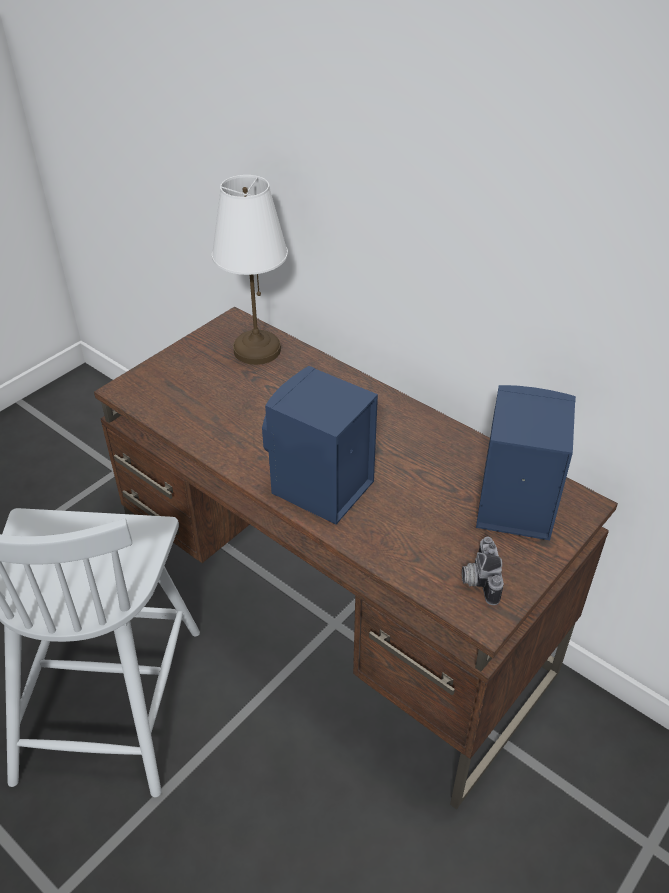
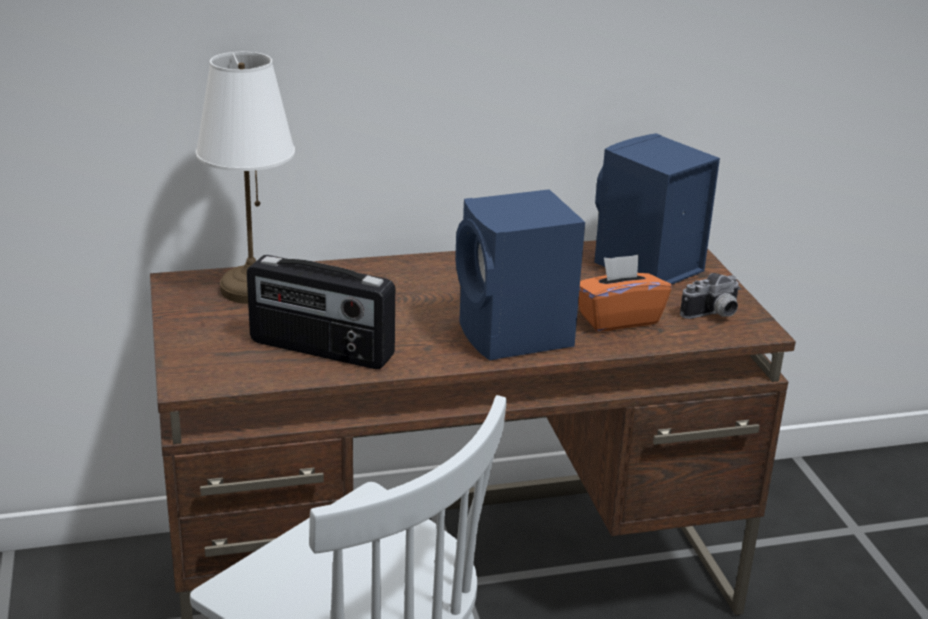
camera: 55 degrees left, 15 degrees down
(210, 416) = (321, 350): none -> radio
(407, 528) = (618, 319): none -> orange tissue box
(478, 580) = (713, 315): camera -> camera turned 60 degrees counterclockwise

